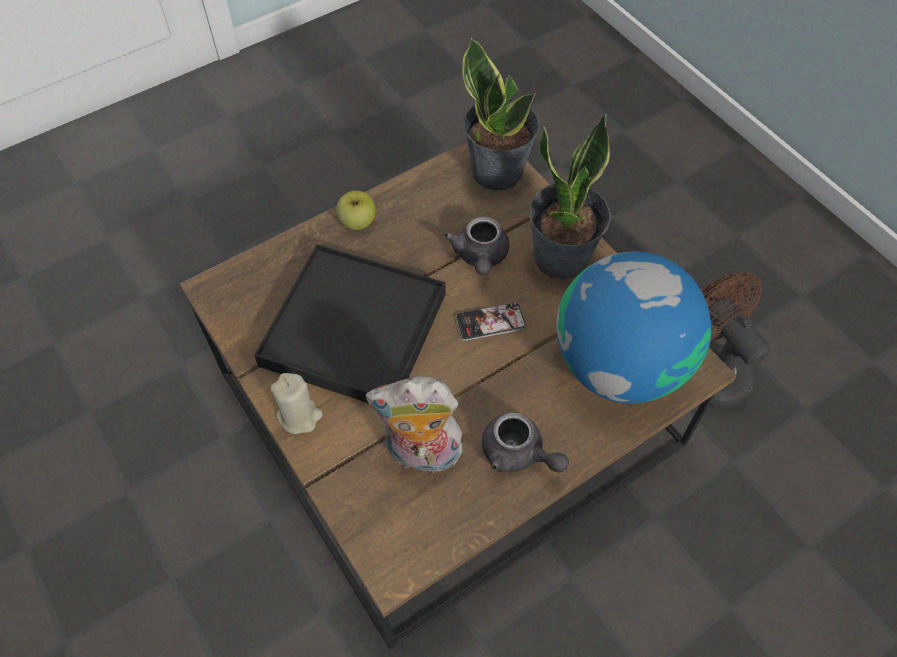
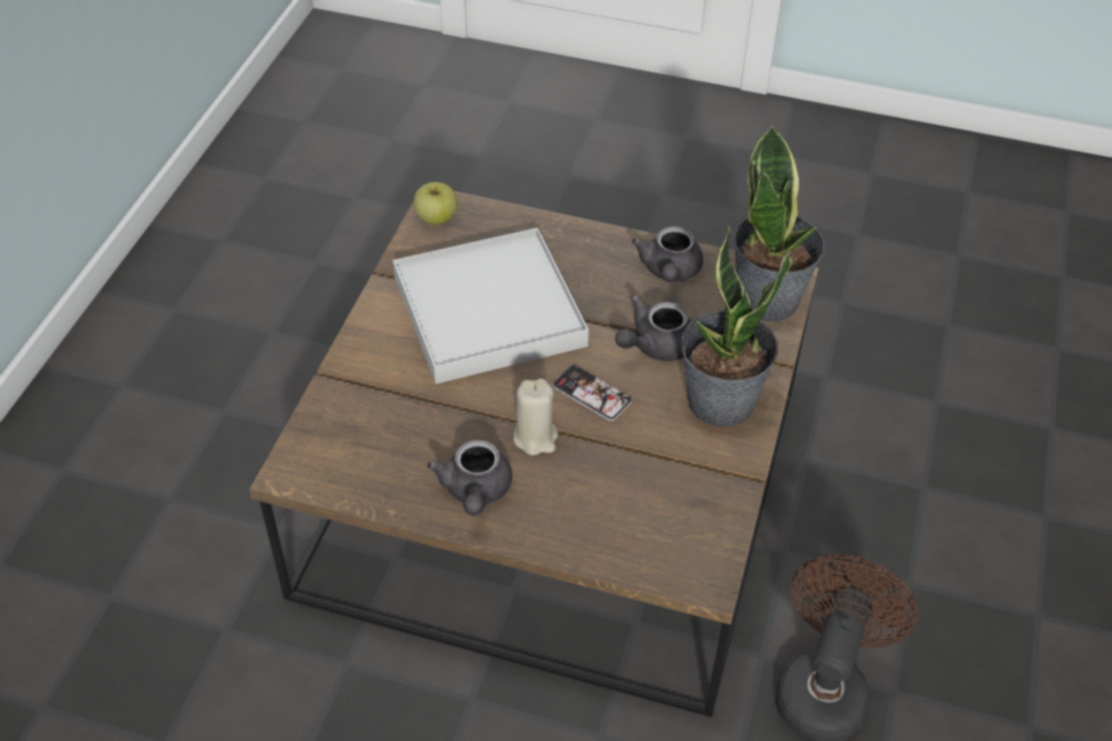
camera: 50 degrees right, 10 degrees down
(299, 416) = (374, 330): beige candle -> beige candle (535, 437)
(353, 330) = (488, 311): black tray -> white tray
(357, 222) = (599, 245): apple -> apple (436, 218)
(421, 454) = (412, 426): plush toy -> none
(422, 202) = (669, 272): none -> grey teapot
(619, 364) = (646, 513): globe -> none

